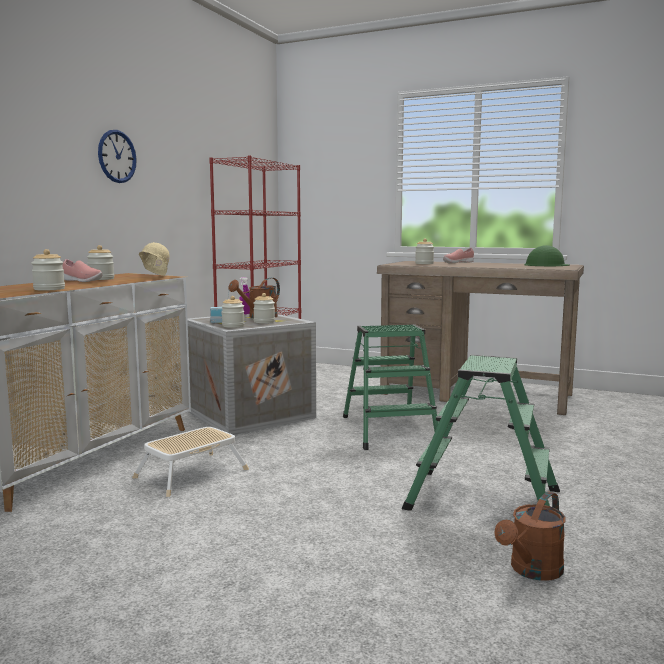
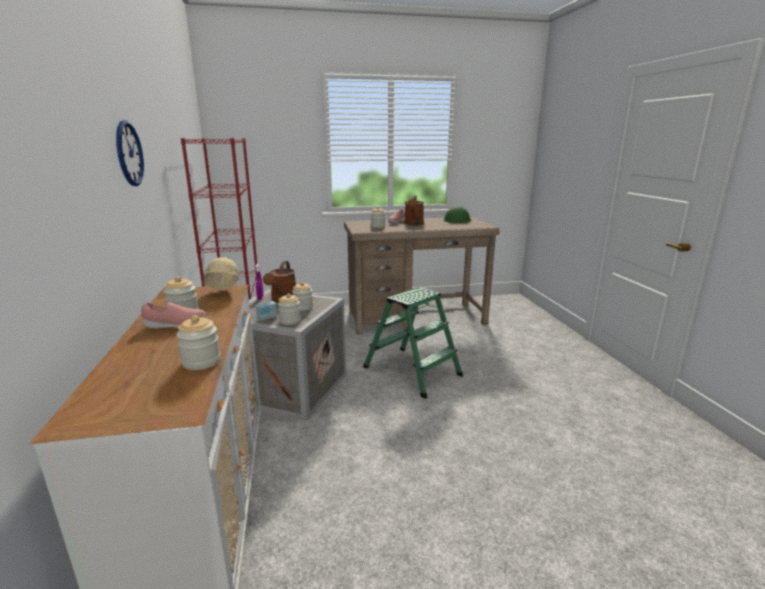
camera: 35 degrees left, 10 degrees up
(192, 473) = (339, 481): beige step ladder -> none
(483, 499) = (550, 419): green step ladder -> none
(532, 571) = (650, 472): brown watering can -> brown watering can (414, 224)

